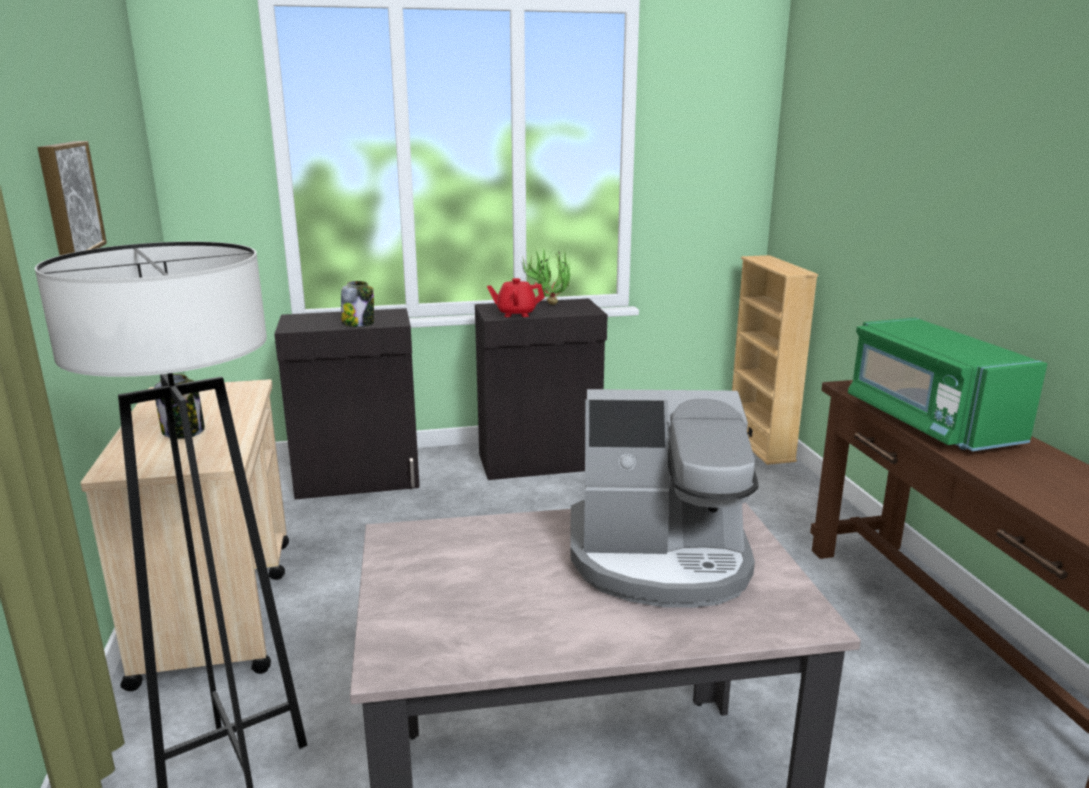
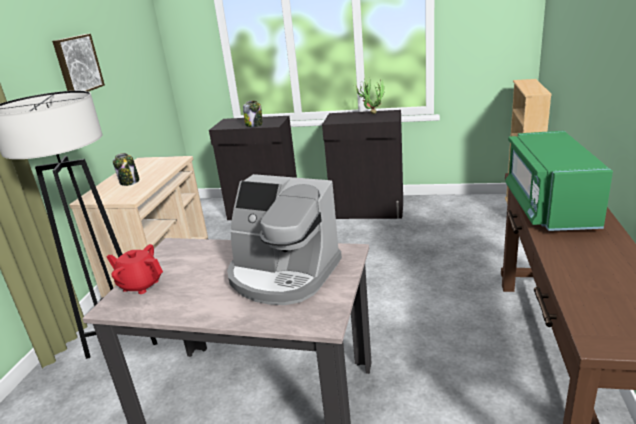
camera: 25 degrees right, 5 degrees up
(516, 314) = (345, 120): red teapot -> red teapot (140, 285)

